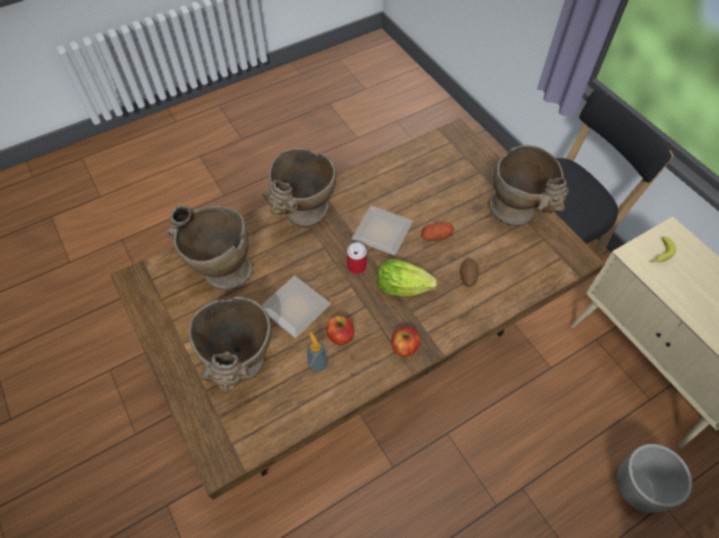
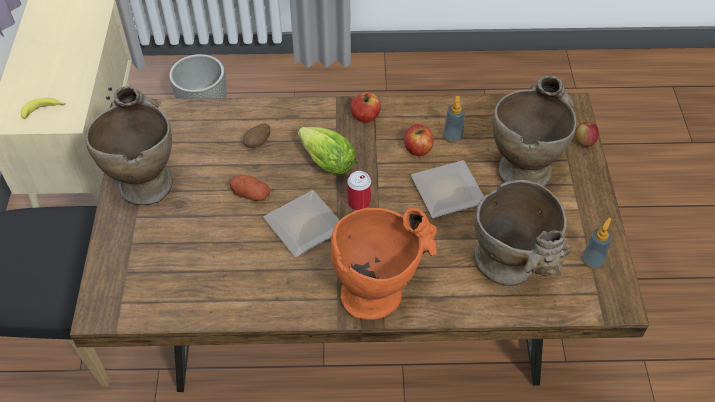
camera: 150 degrees left, 5 degrees down
(161, 302) = (592, 261): none -> soap dispenser
(195, 420) = (584, 142): none -> apple
(304, 216) = (380, 288): beige vase -> orange vase

